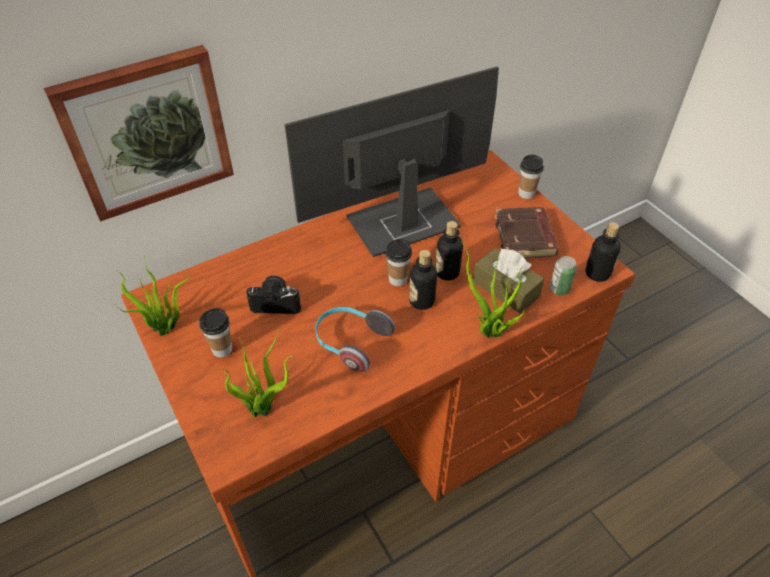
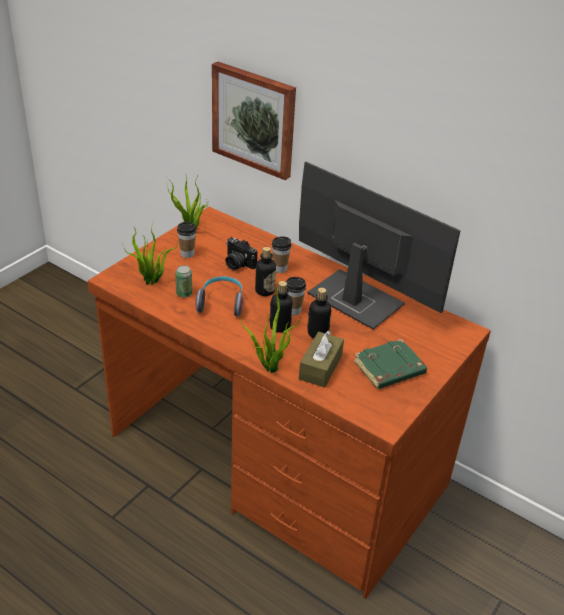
camera: 65 degrees right, 10 degrees down
(277, 303) = (237, 264): camera -> camera turned 150 degrees clockwise
(525, 237) = (389, 369): brown book -> green book
(526, 193) = (447, 361): cup -> cup (280, 269)
(559, 289) = (340, 398): can -> can (184, 293)
(597, 273) = (375, 419): bottle -> bottle (265, 291)

